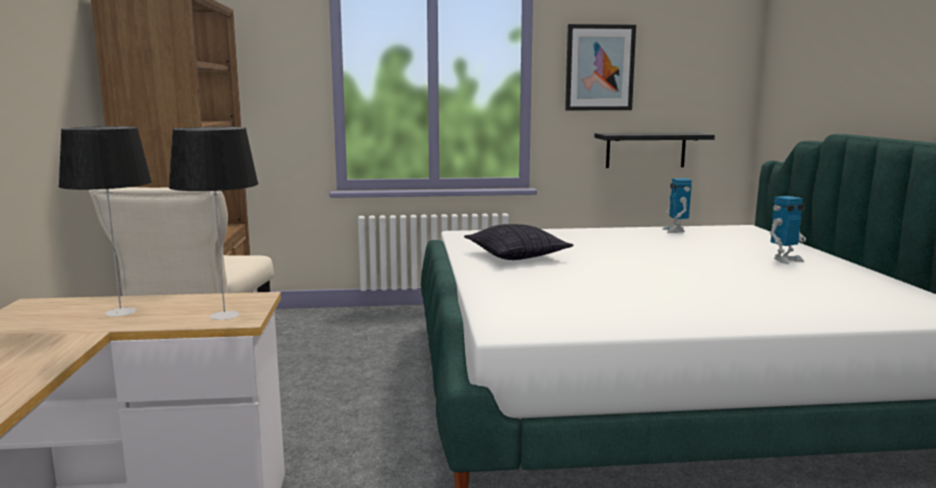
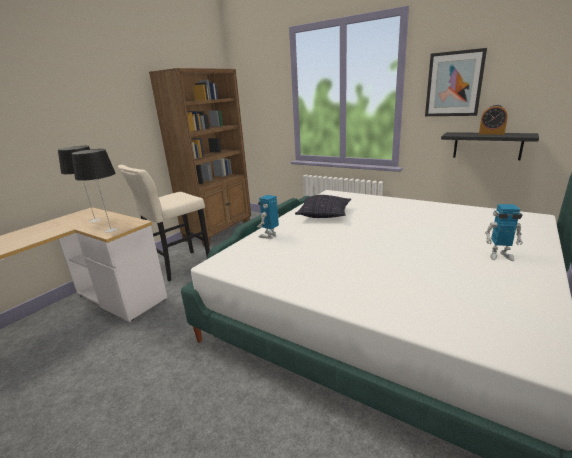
camera: 40 degrees right, 10 degrees up
(654, 133) = (491, 133): none -> alarm clock
(675, 231) = (469, 211): toy robot -> toy robot (269, 236)

